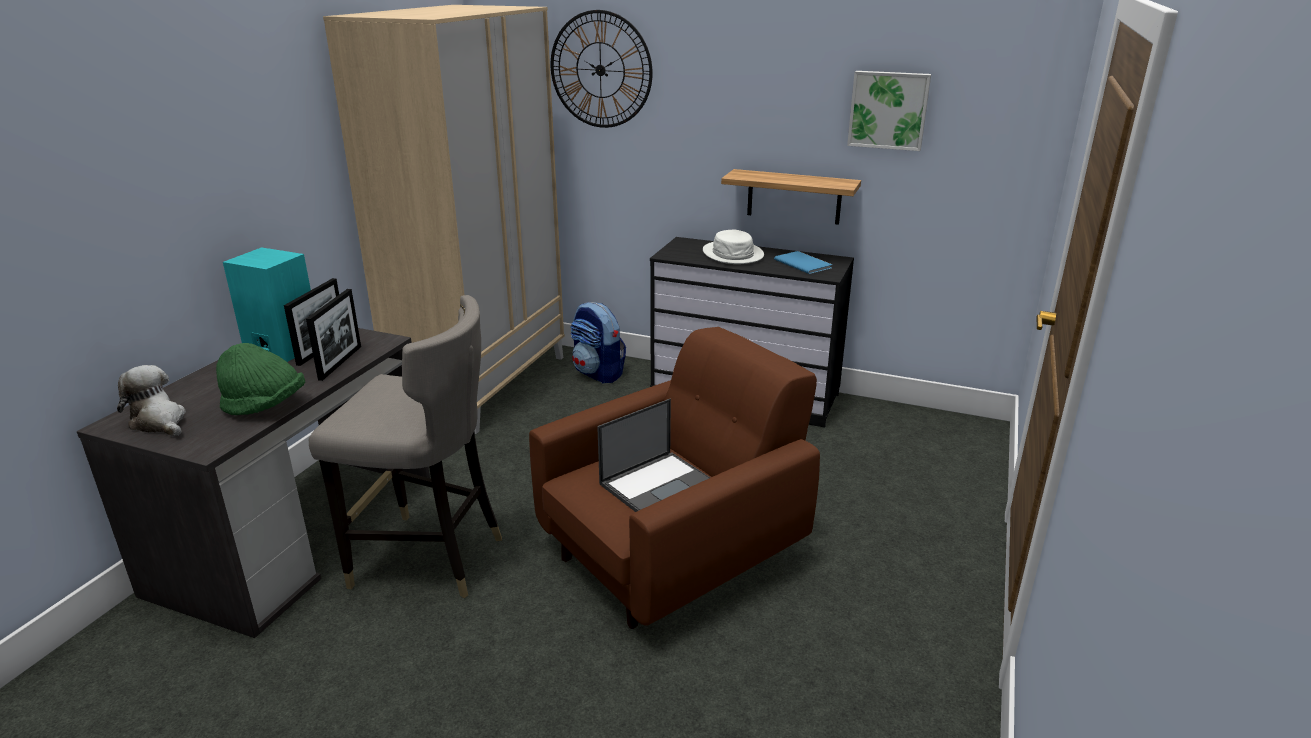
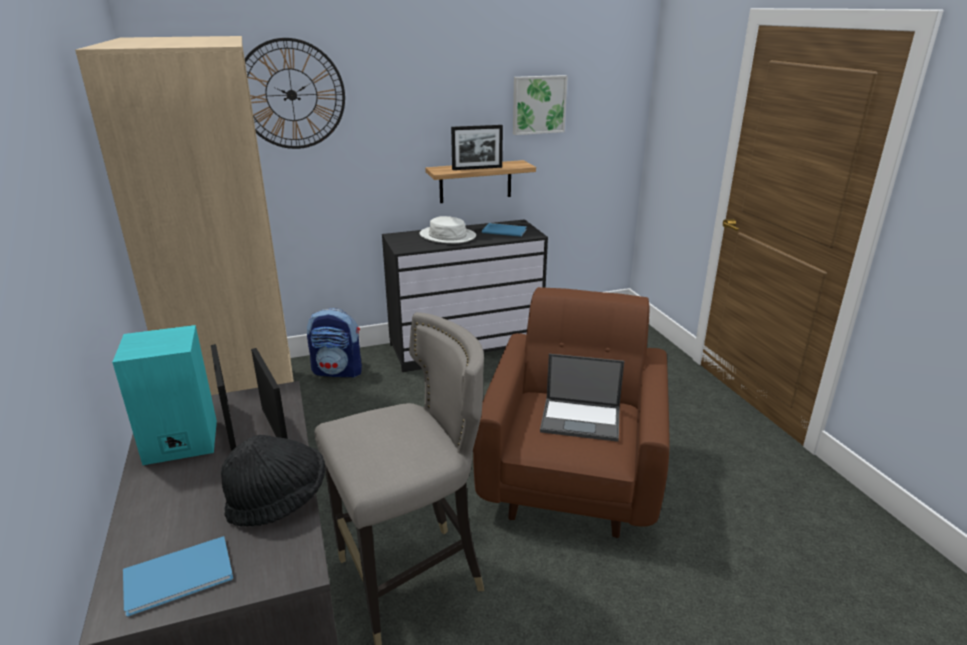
camera: 40 degrees left, 0 degrees up
(159, 422) = (182, 576): plush toy -> blue book
(265, 406) = (278, 500): green hat -> black hat
(657, 483) = (581, 419): laptop -> laptop turned 90 degrees clockwise
(782, 179) = (477, 168): none -> picture frame

